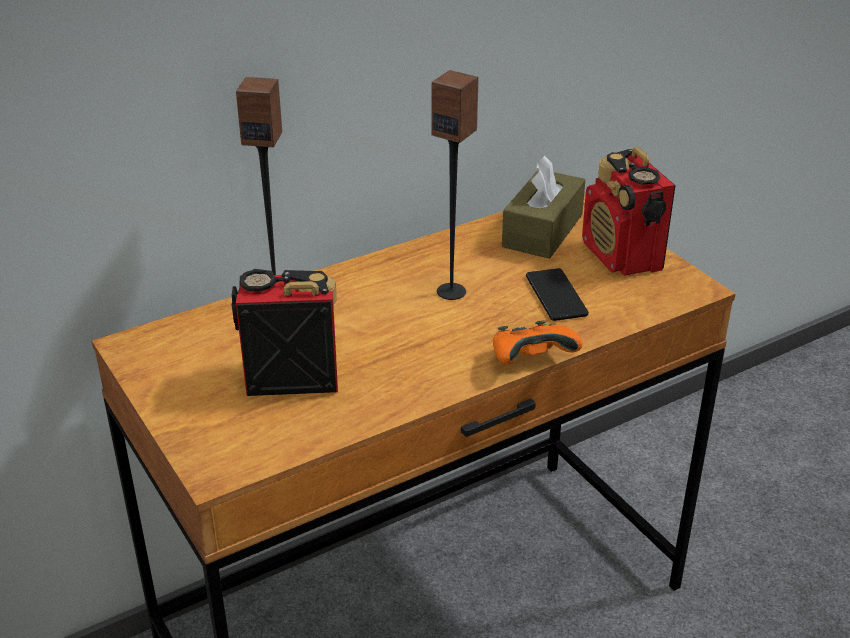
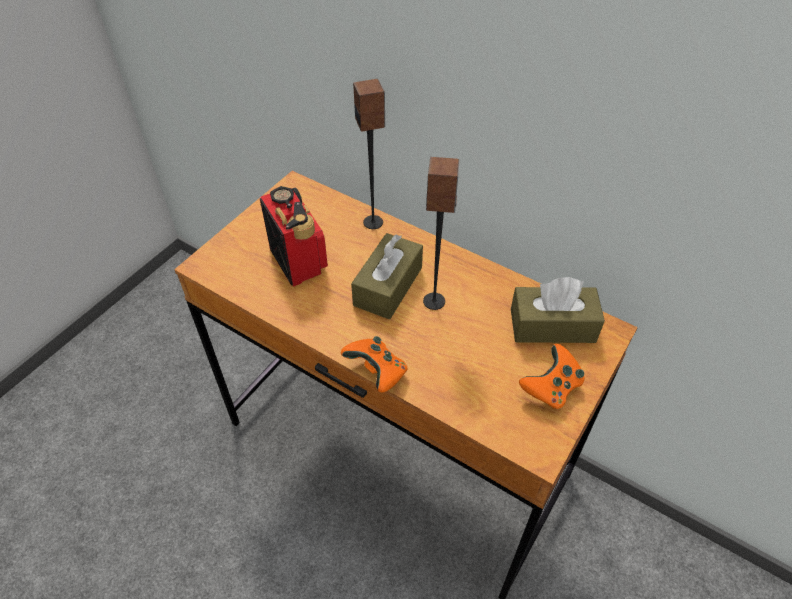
camera: 65 degrees right, 15 degrees up
(400, 317) = (388, 286): none -> brown tissue box
(556, 295) = (467, 361): phone -> none
(622, 257) = (551, 388): radio -> orange game controller

